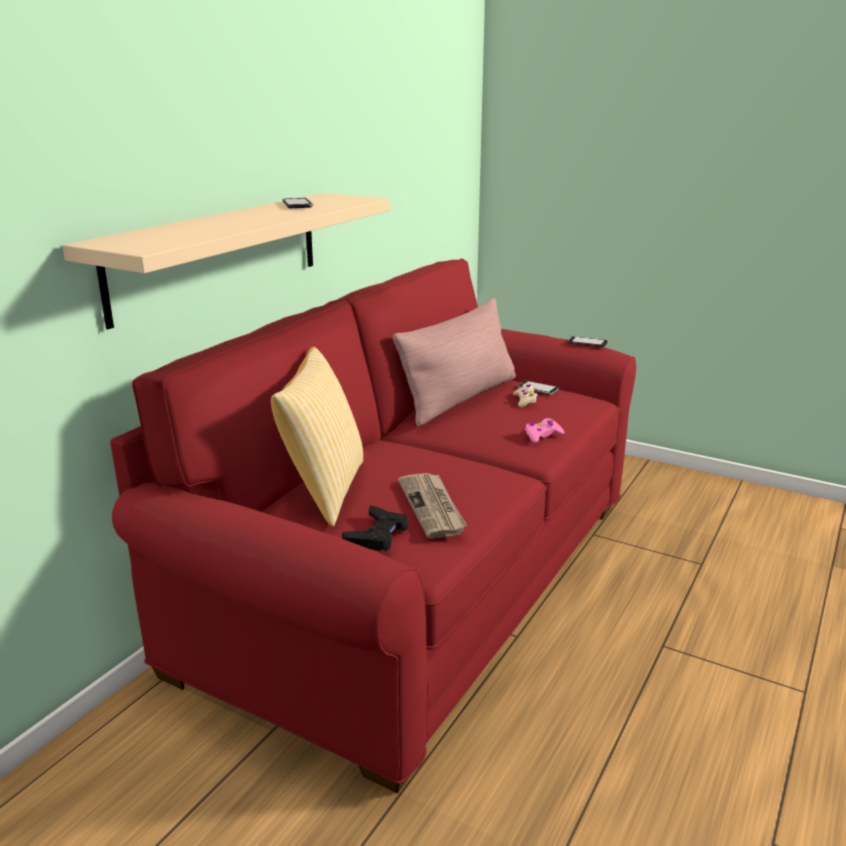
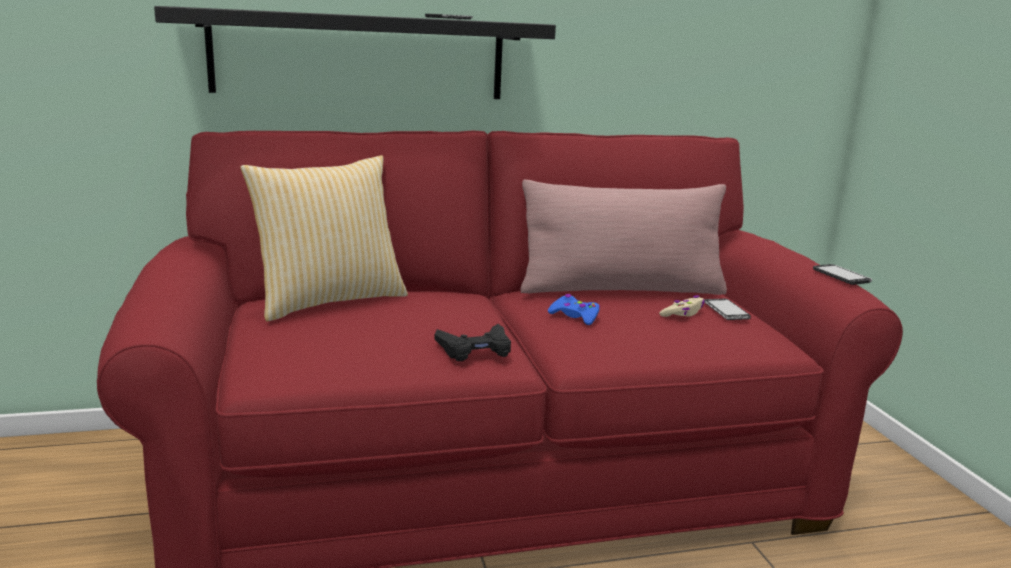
camera: 45 degrees right, 5 degrees down
(219, 254) = (360, 56): beige shelf -> black shelf
(378, 535) = (277, 340): black game controller -> black game controller (475, 349)
(433, 507) = (364, 344): newspaper -> none
(484, 428) = (575, 316): none -> blue game controller
(542, 435) = (620, 344): pink game controller -> none

